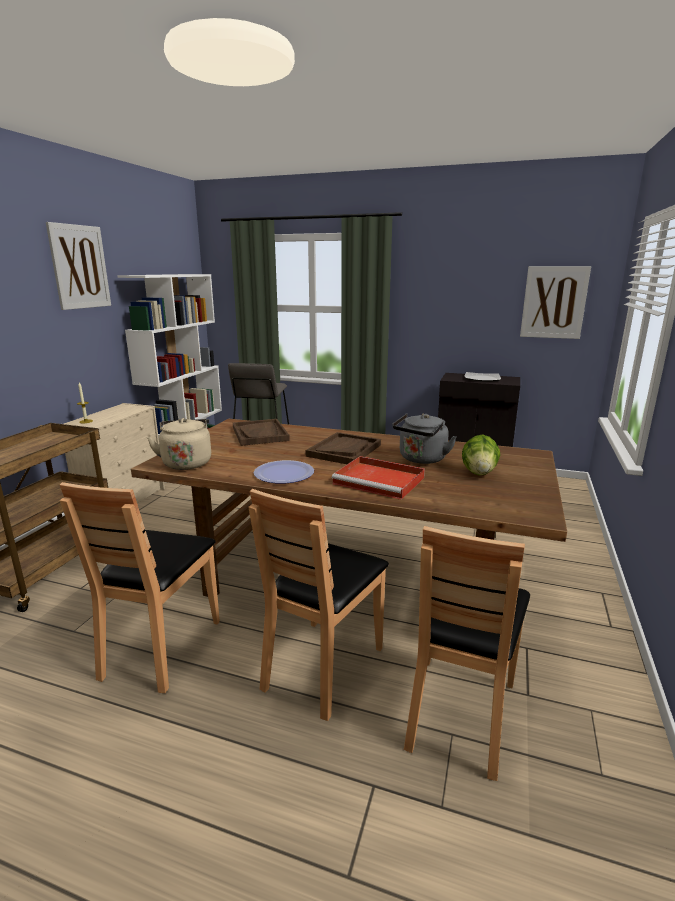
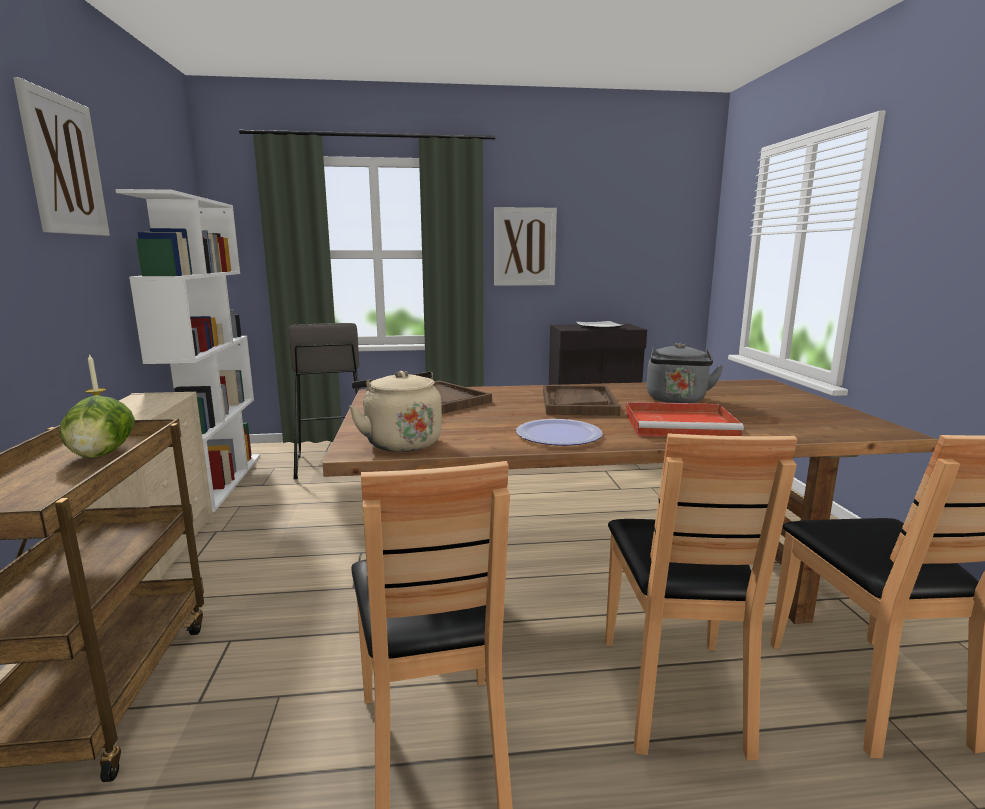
camera: 25 degrees left, 5 degrees down
(479, 473) = (756, 404): lettuce -> lettuce (101, 454)
(554, 302) = (657, 241): picture -> picture (524, 247)

